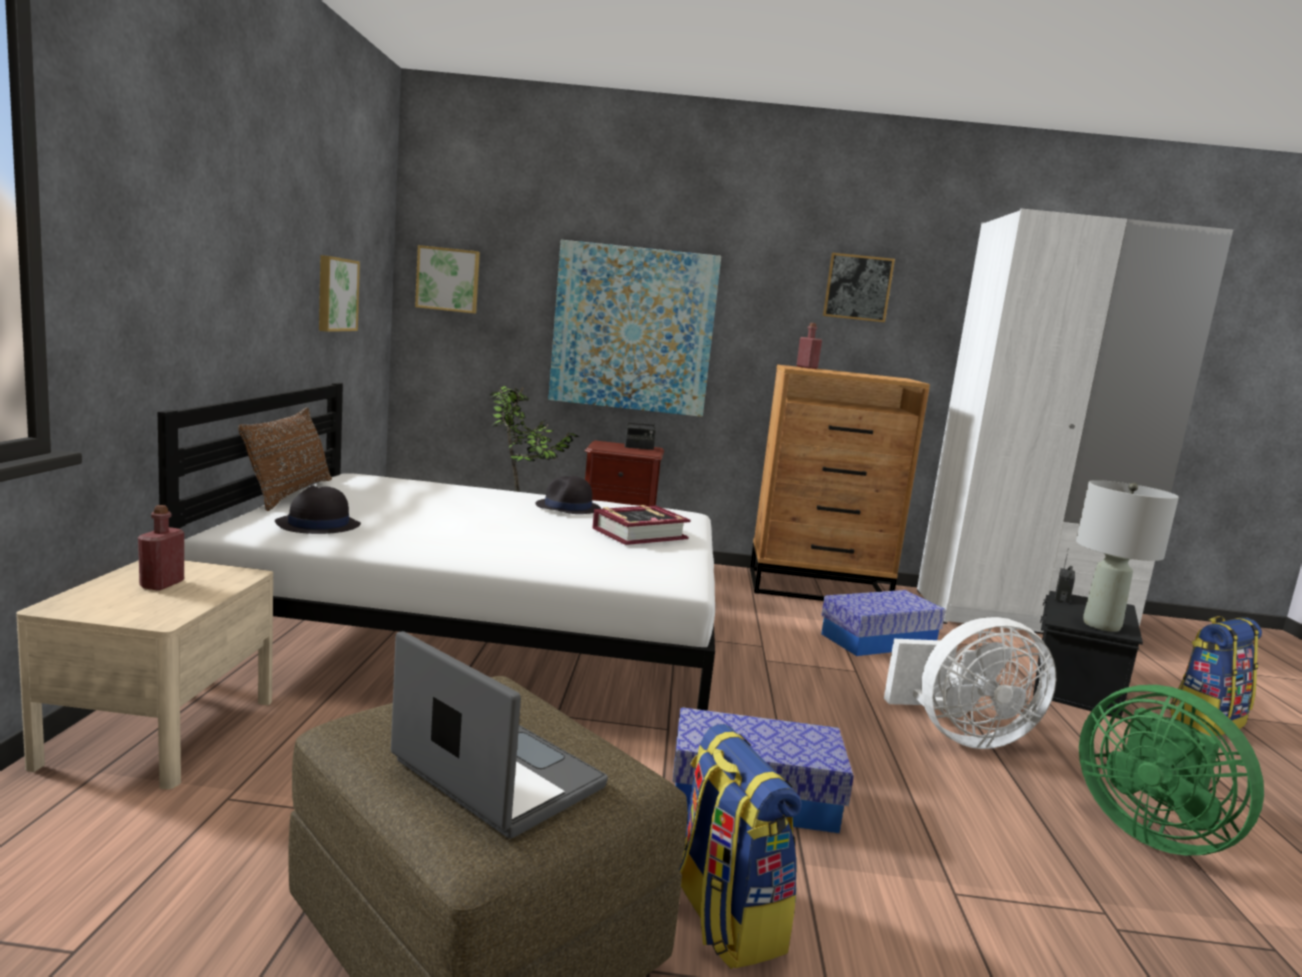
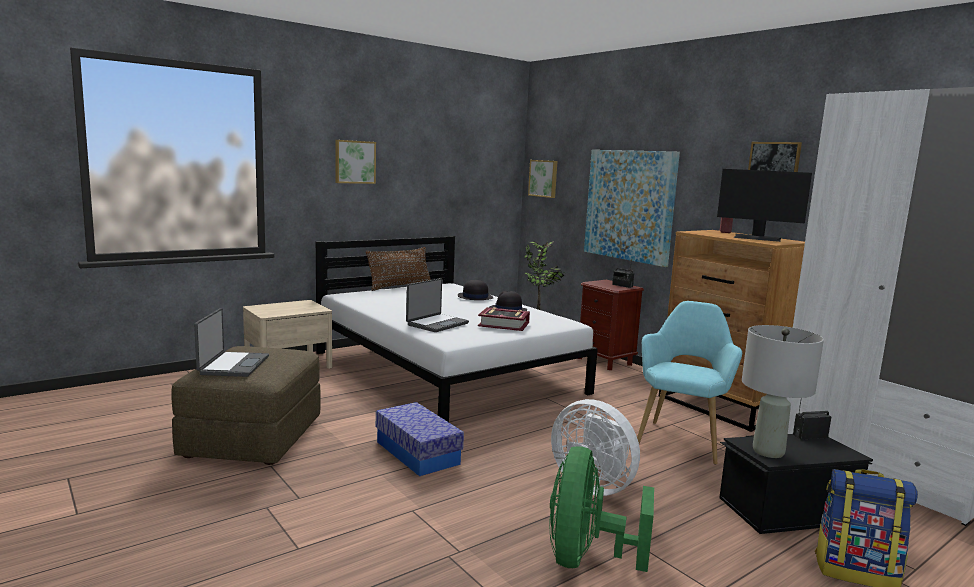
camera: 50 degrees right, 0 degrees up
(162, 584) = (292, 307): red bottle -> none
(317, 525) = (373, 297): black hat -> black hat (475, 297)
(335, 294) = (459, 190): picture -> picture (354, 162)
(569, 555) = (436, 324): none -> laptop
(723, 919) = (317, 469): backpack -> none
(869, 375) = (757, 238): none -> monitor
(878, 640) = (680, 439): storage box -> turquoise armchair

